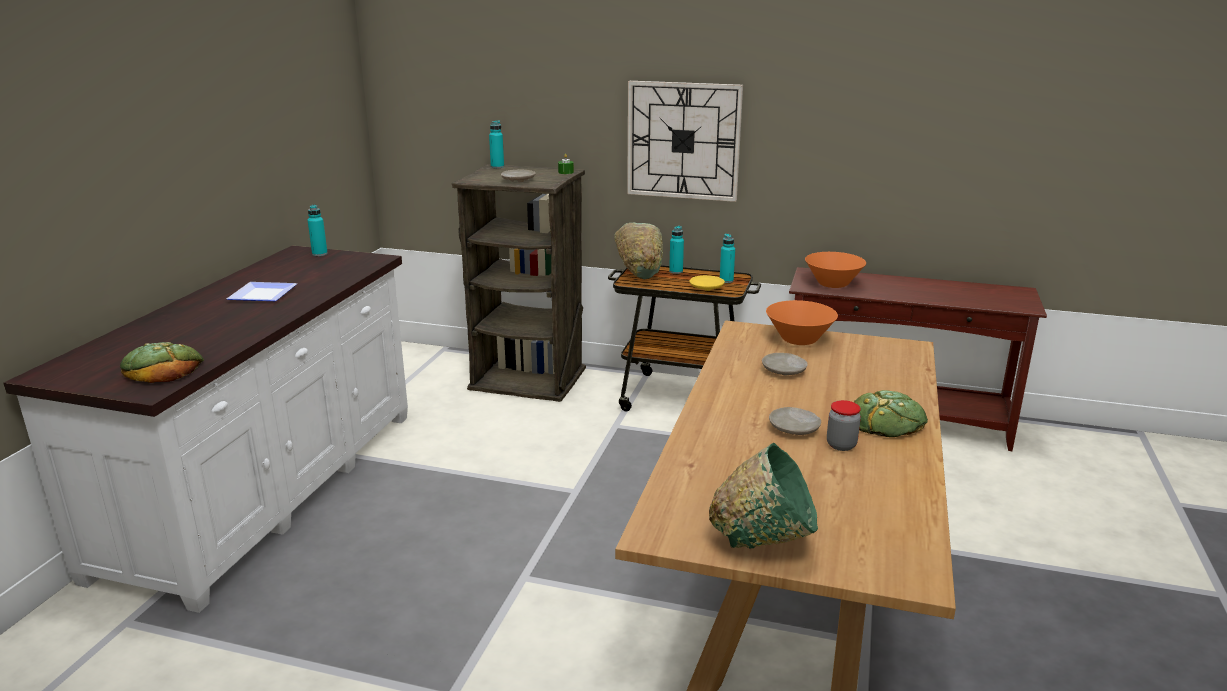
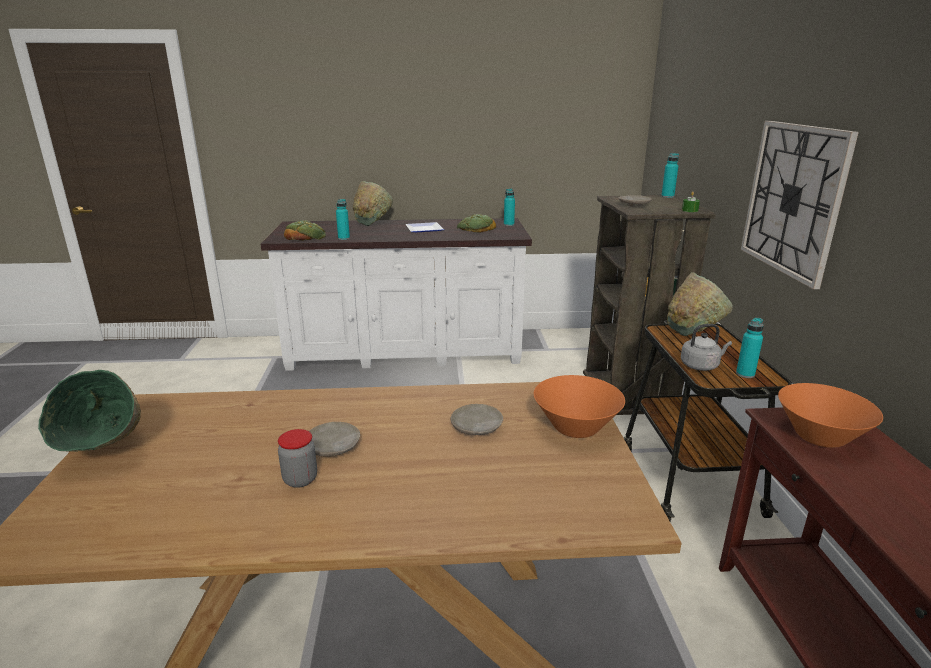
camera: 70 degrees right, 0 degrees up
(163, 319) = (372, 223): none -> green bowl
(676, 271) = (730, 345): turquoise bottle -> turquoise bottle (344, 238)
(706, 288) = (701, 365): yellow plate -> grey kettle
(886, 422) = (369, 508): bread -> bread (476, 229)

